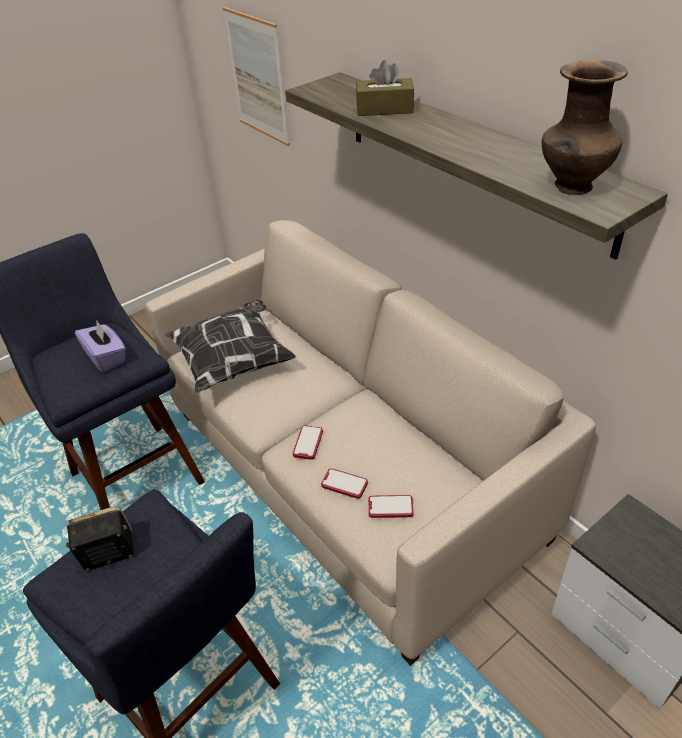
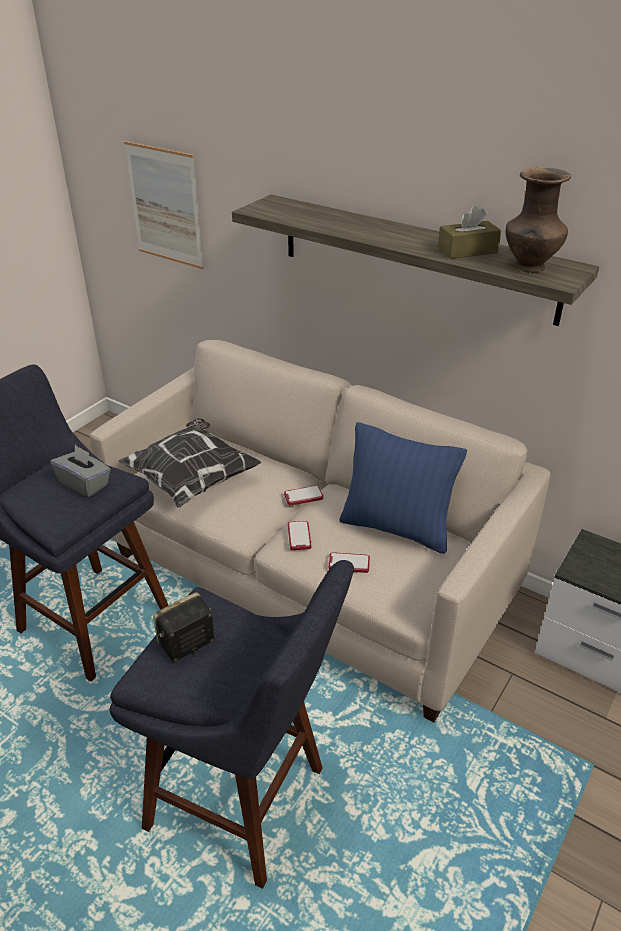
camera: 20 degrees left, 5 degrees down
(106, 357) = (85, 484): purple tissue box -> grey tissue box
(384, 109) = (336, 221): brown tissue box -> brown tissue box (467, 251)
(390, 507) = (398, 574): phone -> phone (303, 496)
(411, 453) = (396, 528): none -> blue pillow

